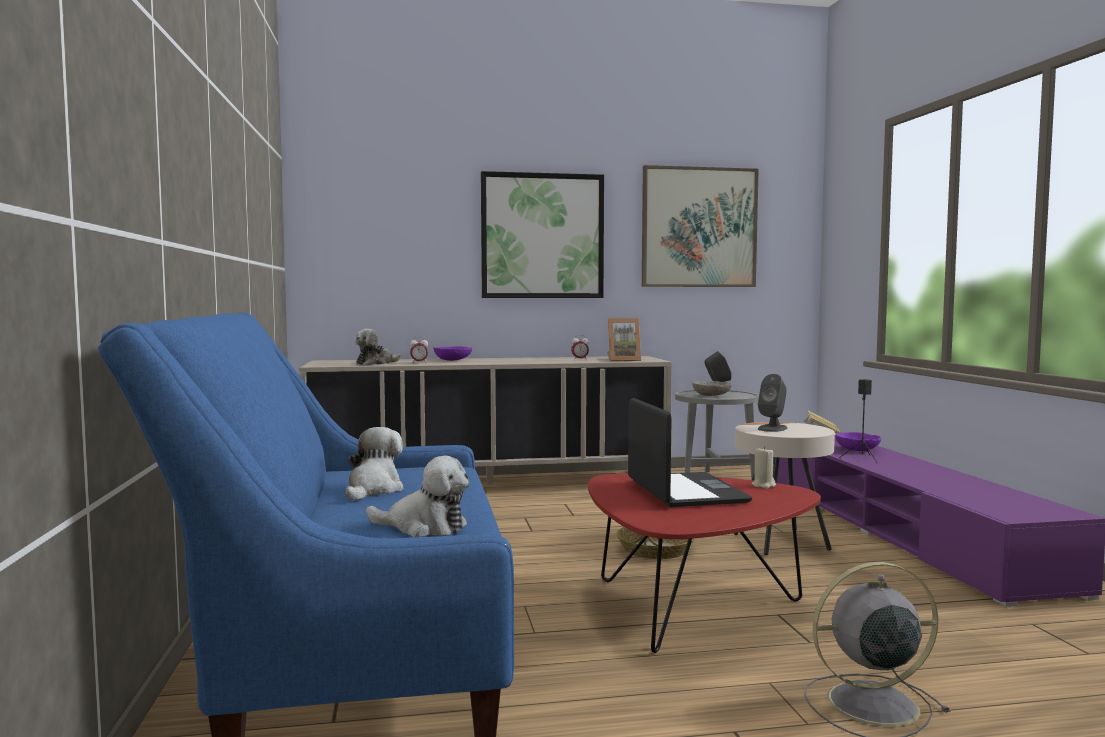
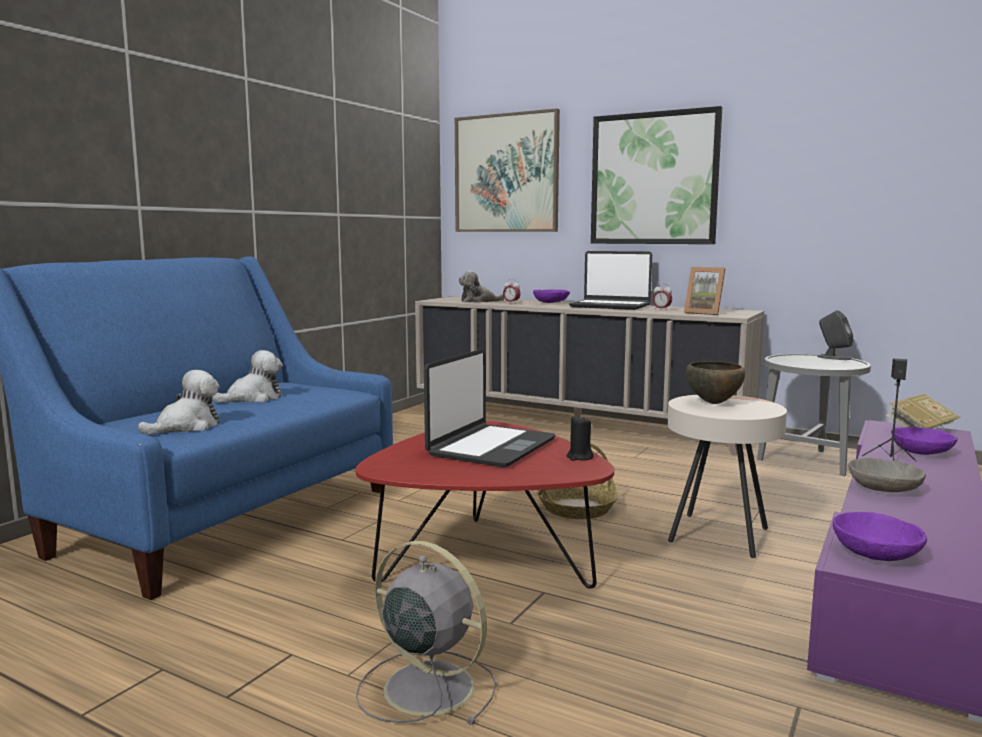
camera: 40 degrees right, 5 degrees up
(424, 527) = (186, 427): plush toy -> plush toy turned 105 degrees counterclockwise
(522, 359) = (610, 306): none -> laptop
(699, 227) = (842, 158): picture -> picture (506, 173)
(711, 395) = (800, 362): grey bowl -> grey bowl (883, 489)
(763, 485) = (579, 457): beige candle -> black candle
(772, 428) = (714, 403): grey speaker -> brown bowl
(1002, 508) = (876, 554): none -> purple bowl

